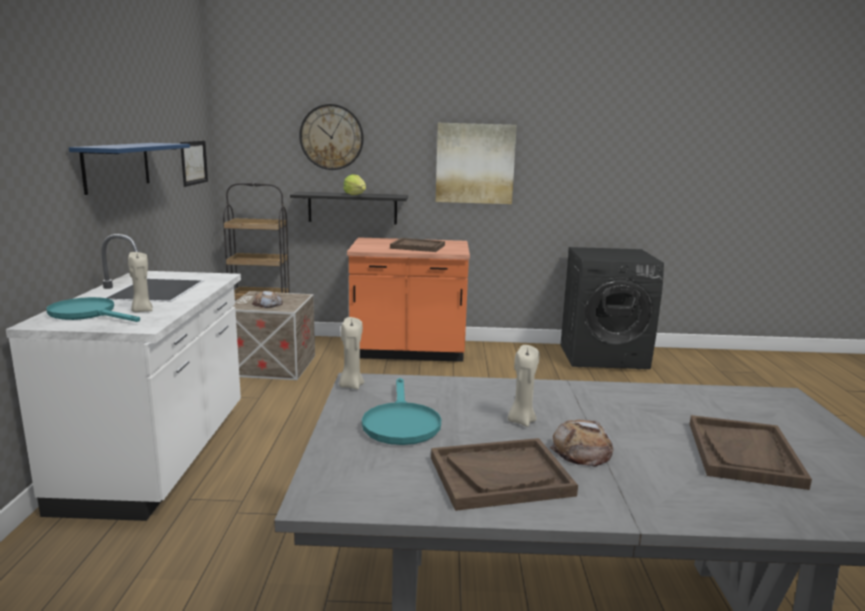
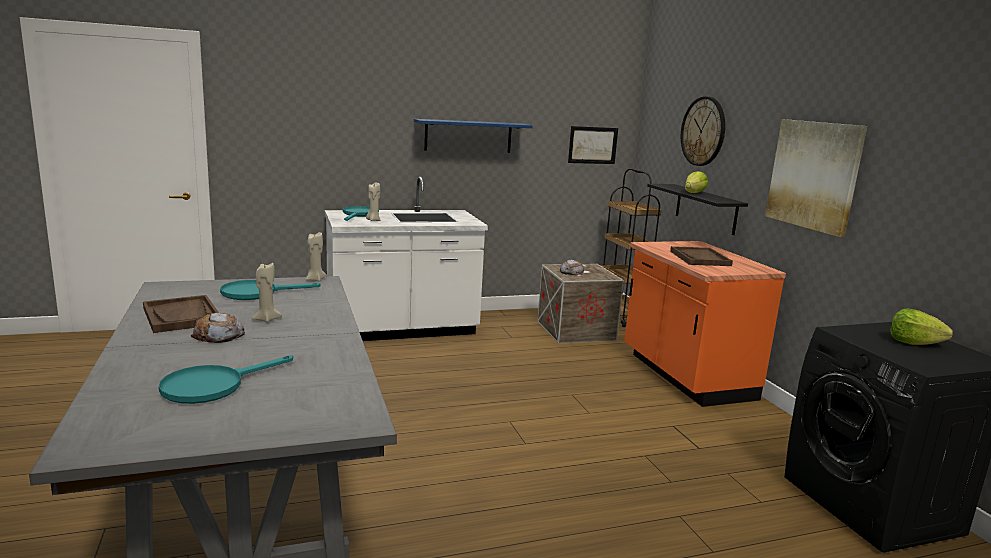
camera: 70 degrees right, 0 degrees up
(609, 253) = (913, 343): none -> lettuce
(744, 454) = (213, 386): brown tray -> turquoise frying pan

